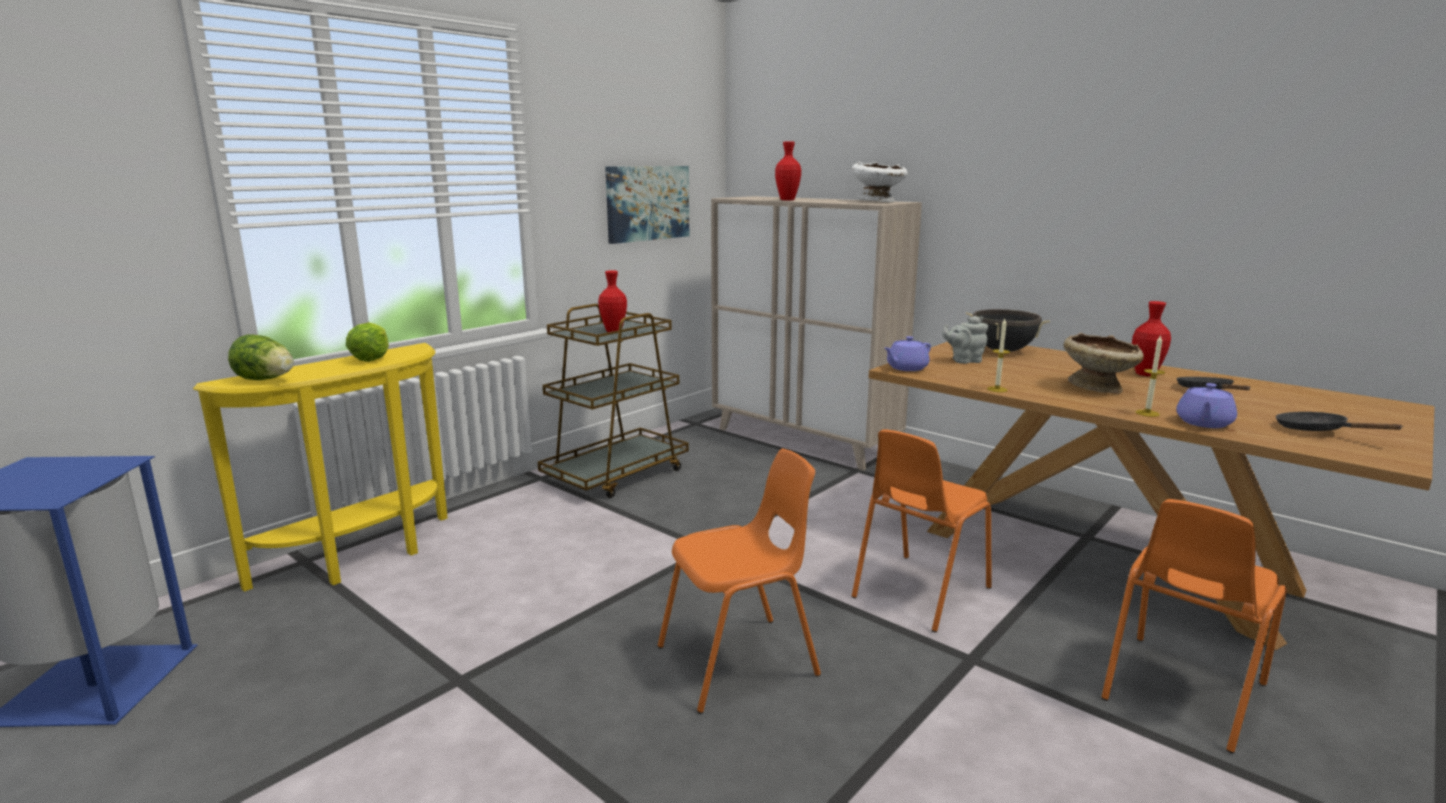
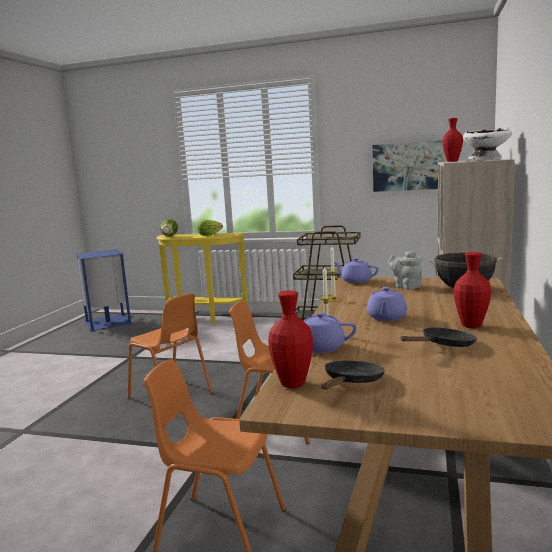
camera: 65 degrees right, 5 degrees down
(613, 331) = (328, 241): red vase -> red vase (293, 384)
(1097, 388) = (386, 317): beige bowl -> purple teapot

